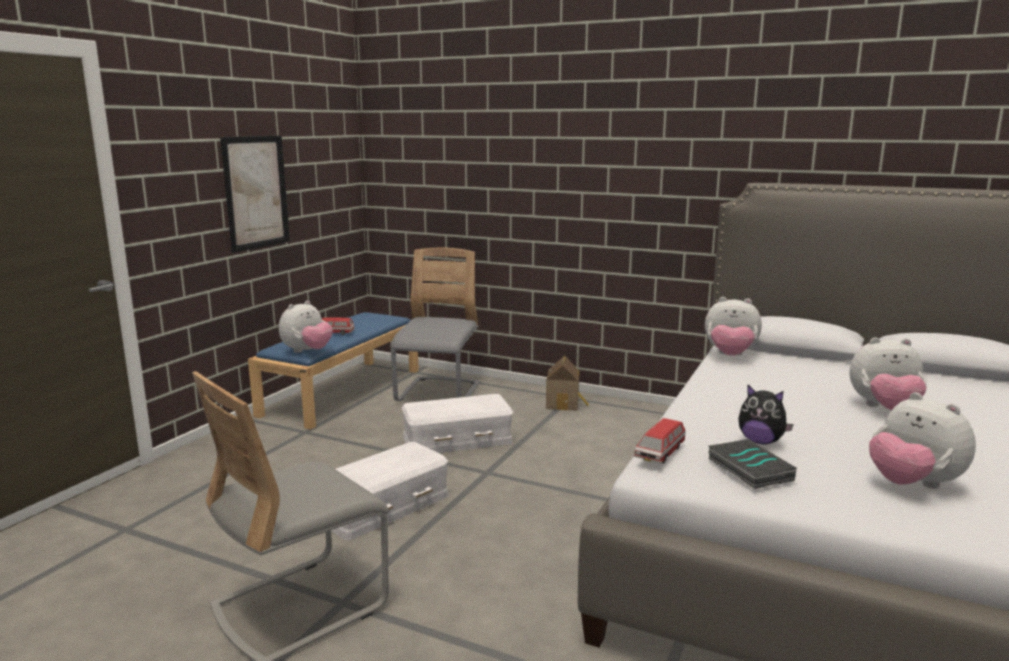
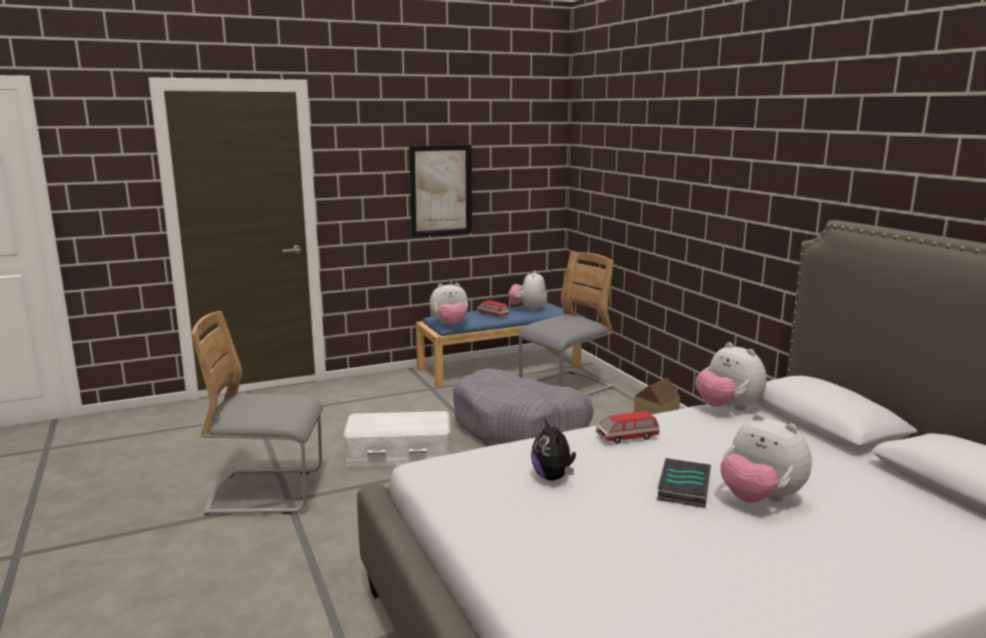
camera: 40 degrees right, 0 degrees up
(457, 440) = (520, 426): white storage box -> grey dog bed
(659, 453) = (459, 457): toy car -> toy car (627, 437)
(748, 469) = (488, 490): book -> book (682, 487)
(913, 484) = (601, 558): plush toy -> plush toy (528, 309)

